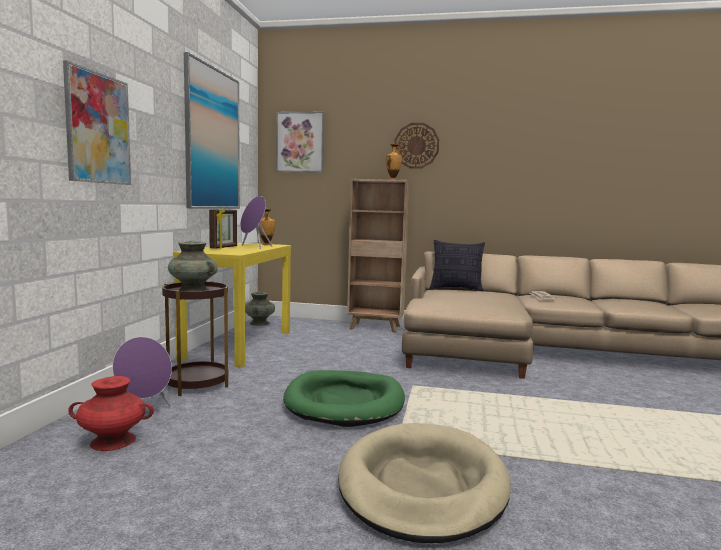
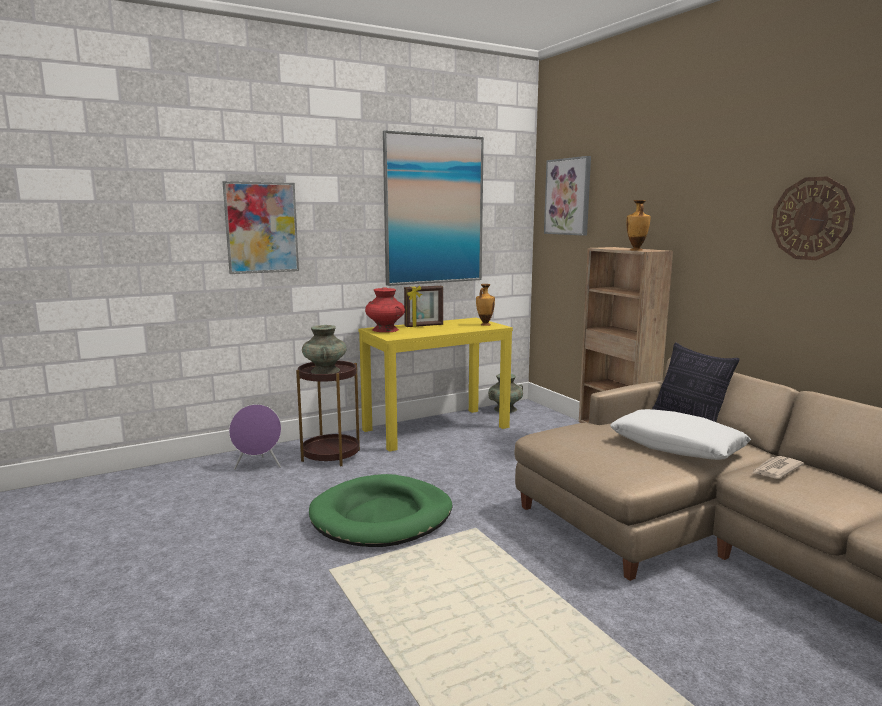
camera: 50 degrees right, 5 degrees up
(112, 441) = (209, 480): red vase -> red vase (385, 330)
(254, 247) = (456, 327): purple speaker -> none
(416, 145) = (688, 197): wall clock -> wall clock (812, 218)
(422, 485) = (261, 610): beige dog bed -> none
(489, 297) = (677, 446): none -> white pillow

